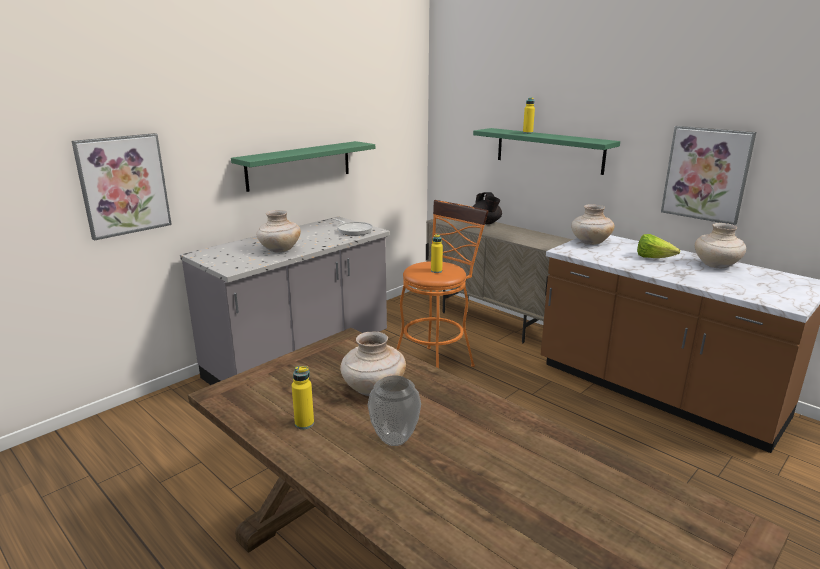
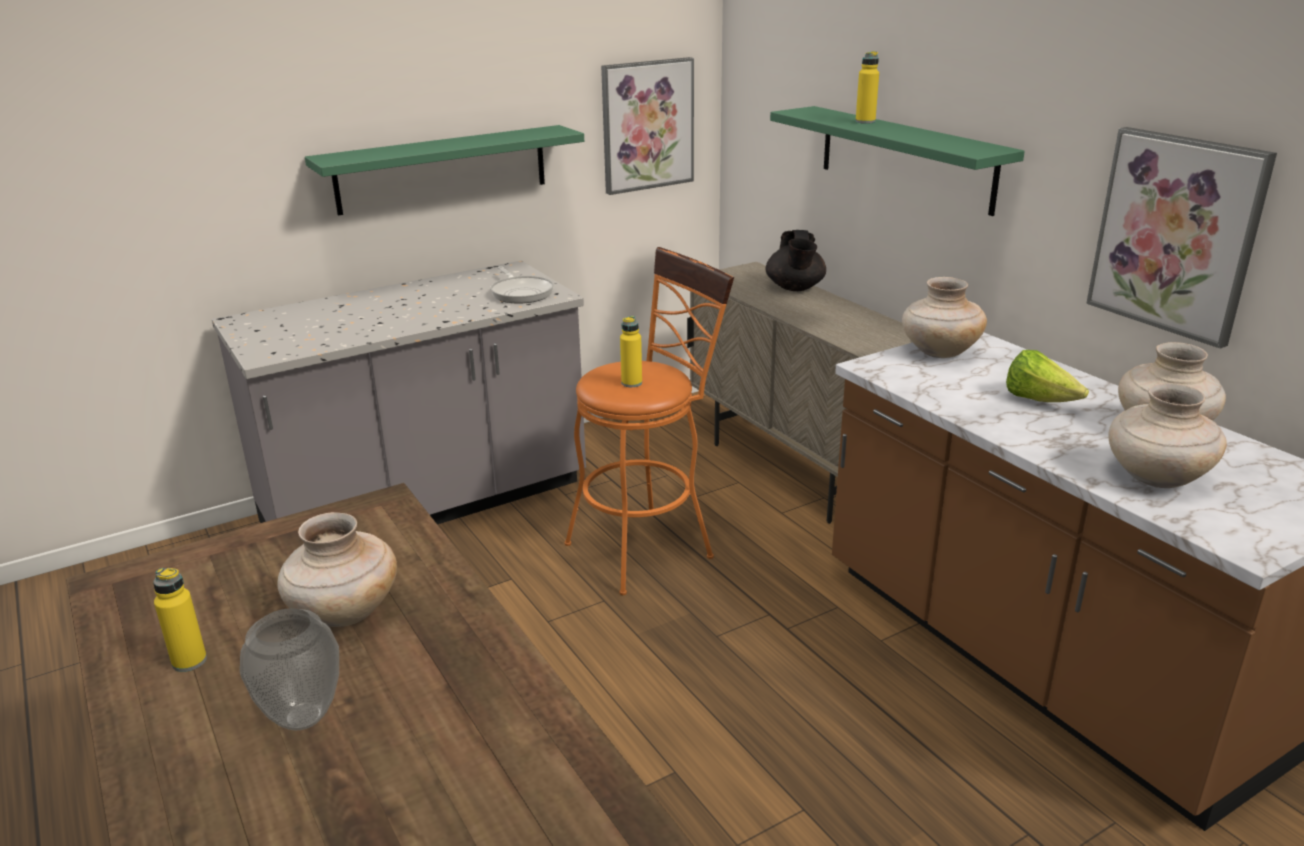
camera: 15 degrees right, 5 degrees up
(123, 185) = (107, 203): picture -> picture (647, 125)
(279, 250) = (367, 323): beige vase -> beige vase (1155, 478)

